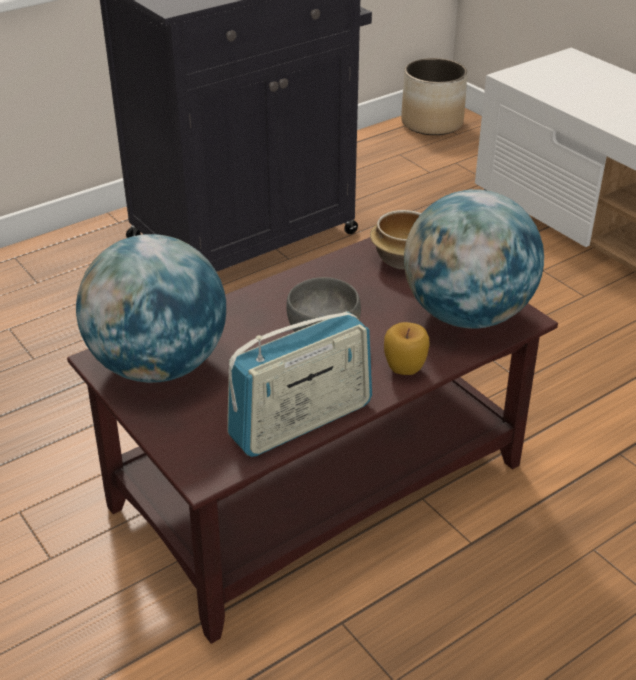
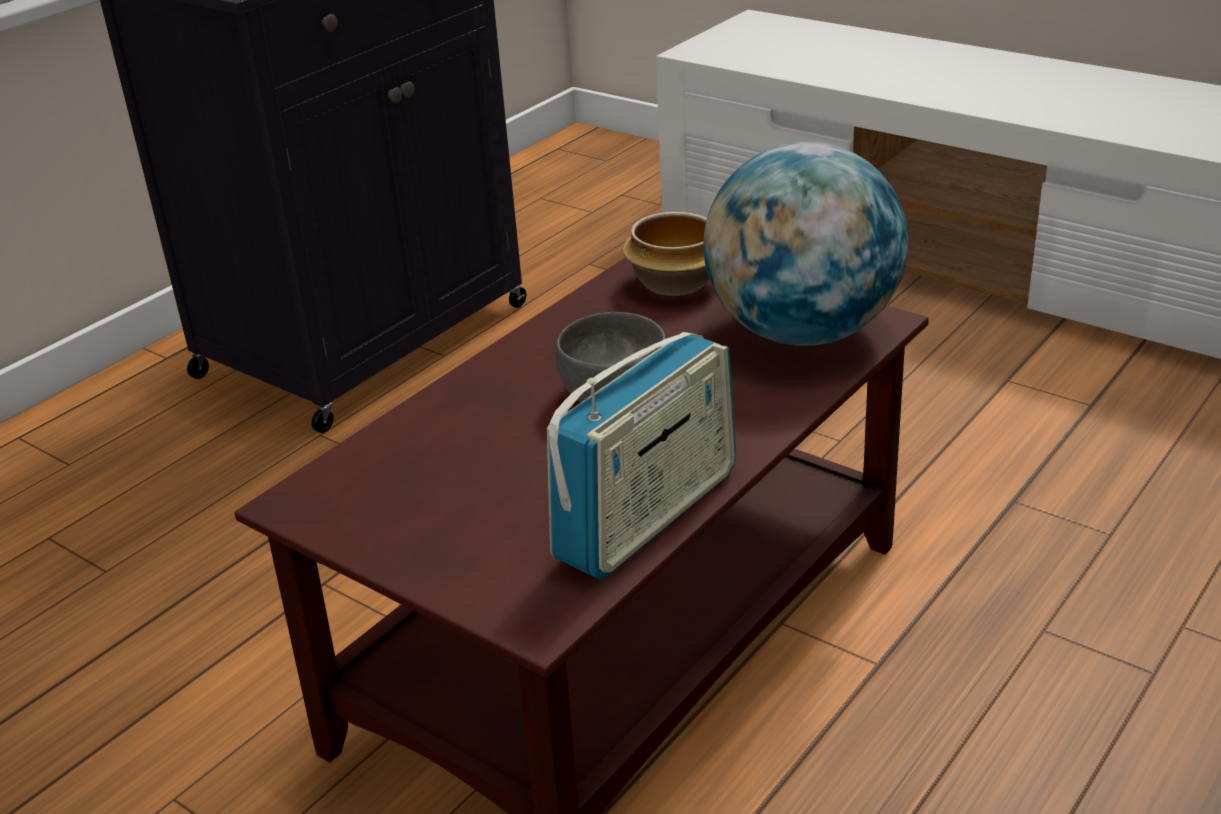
camera: 15 degrees left, 5 degrees down
(158, 366) = (389, 491): globe -> none
(404, 370) = (757, 417): apple -> none
(431, 123) = (565, 154): planter -> none

